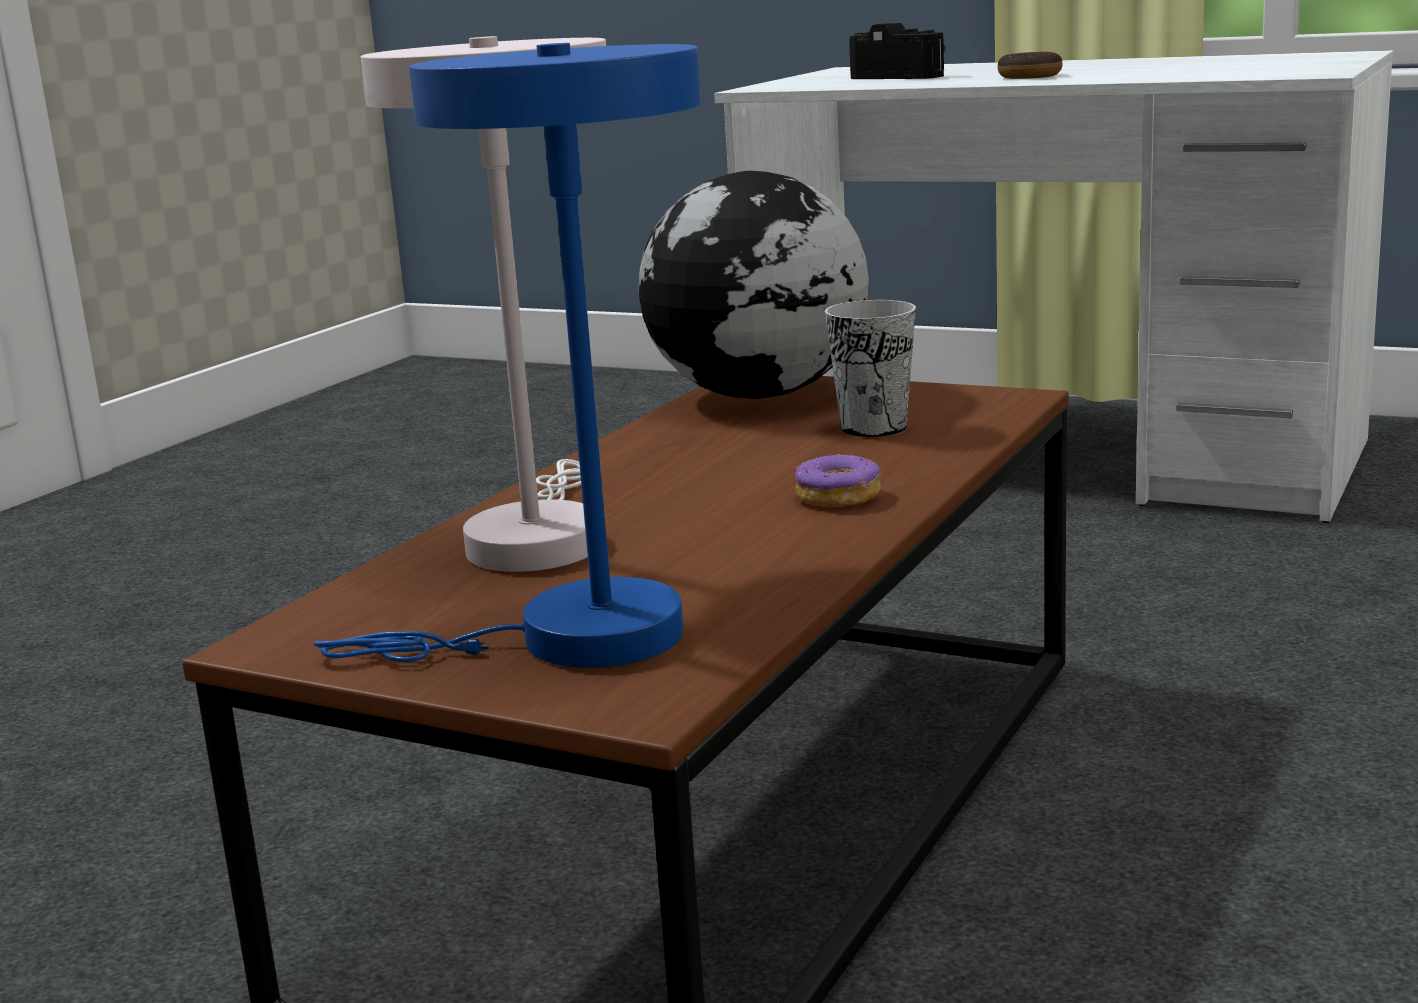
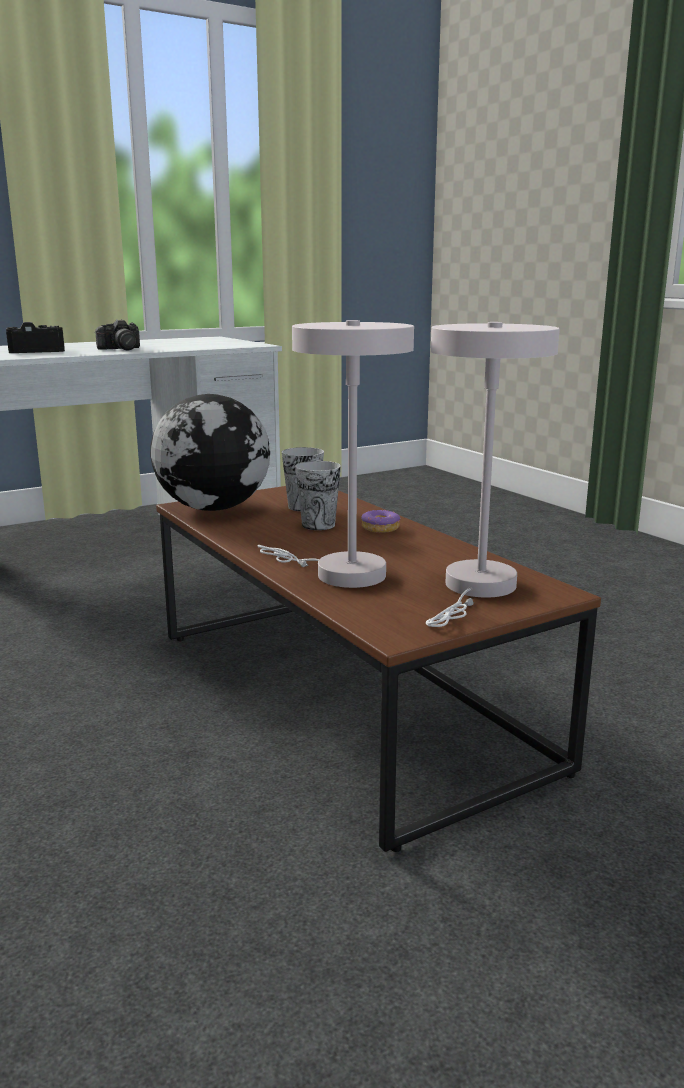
camera: 60 degrees left, 0 degrees up
(572, 639) = (477, 589): blue table lamp -> white table lamp
(781, 462) = (318, 525): none -> cup
(1029, 76) = (121, 349): donut -> camera

